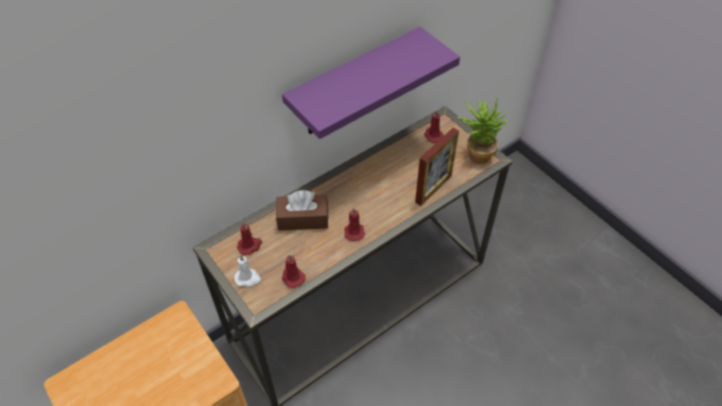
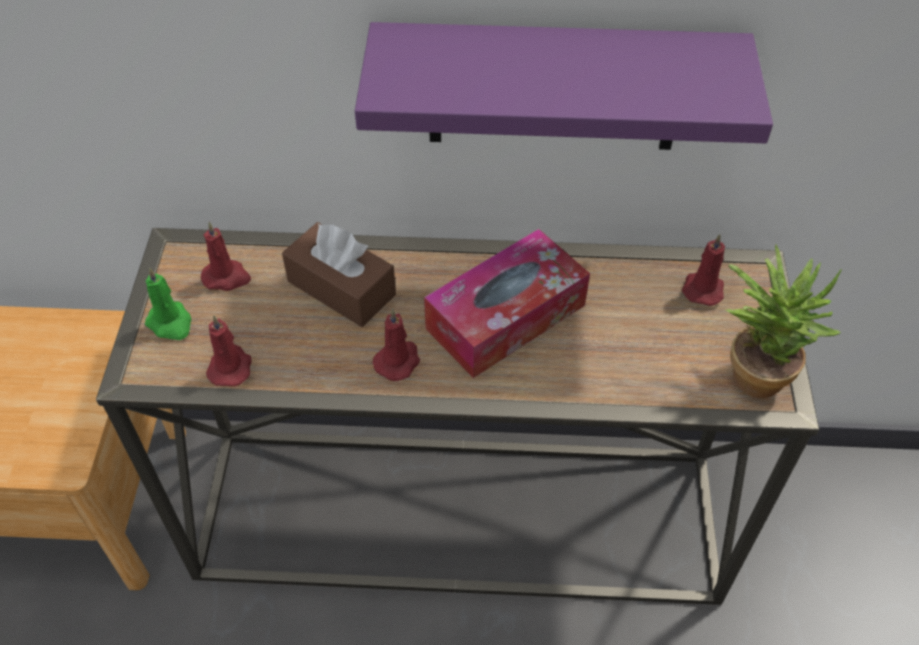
camera: 40 degrees right, 0 degrees up
(248, 278) = (171, 323): white candle -> green candle
(376, 189) = (506, 317): none -> tissue box
(433, 189) = (607, 380): picture frame -> none

